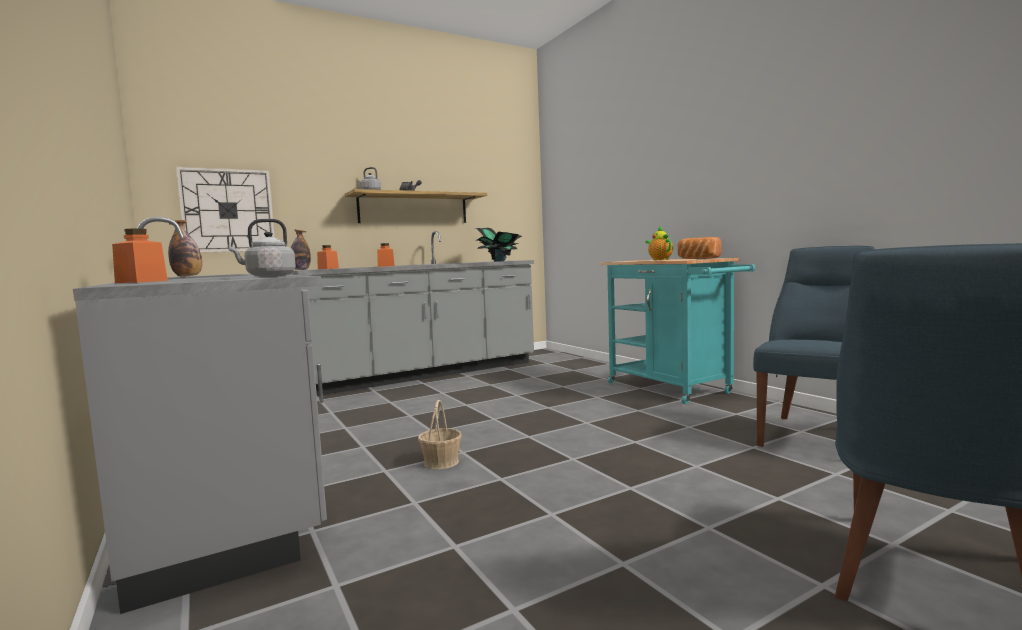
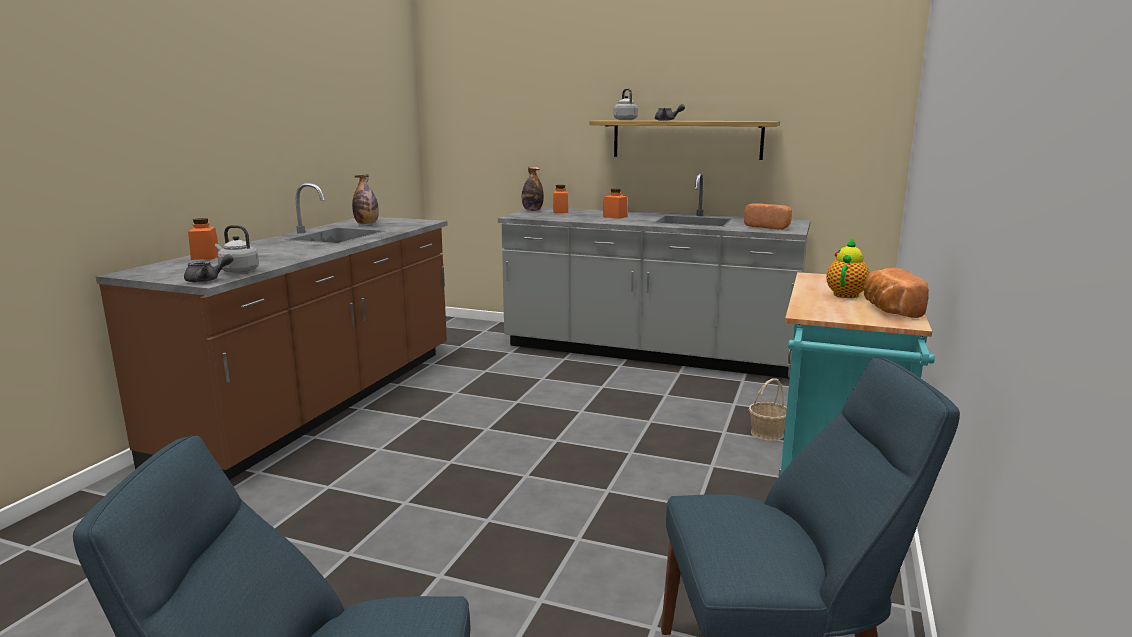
camera: 50 degrees right, 10 degrees up
(226, 476) = (322, 403): grey counter -> brown counter
(228, 210) = (489, 140): wall clock -> none
(280, 276) = (207, 280): none -> grey teapot
(441, 462) = (417, 463): basket -> basket (767, 433)
(499, 261) = (769, 227): potted plant -> bread

